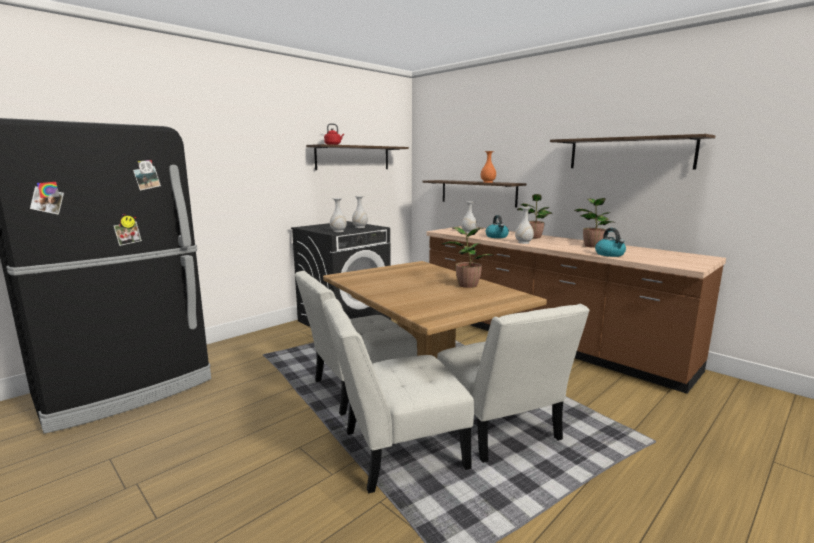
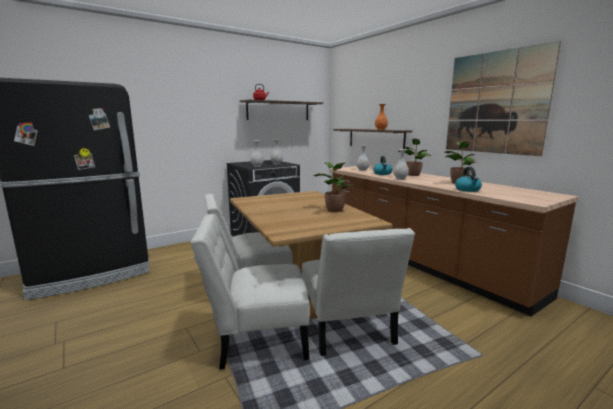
camera: 10 degrees right, 0 degrees up
(629, 153) = (495, 103): shelf -> picture

